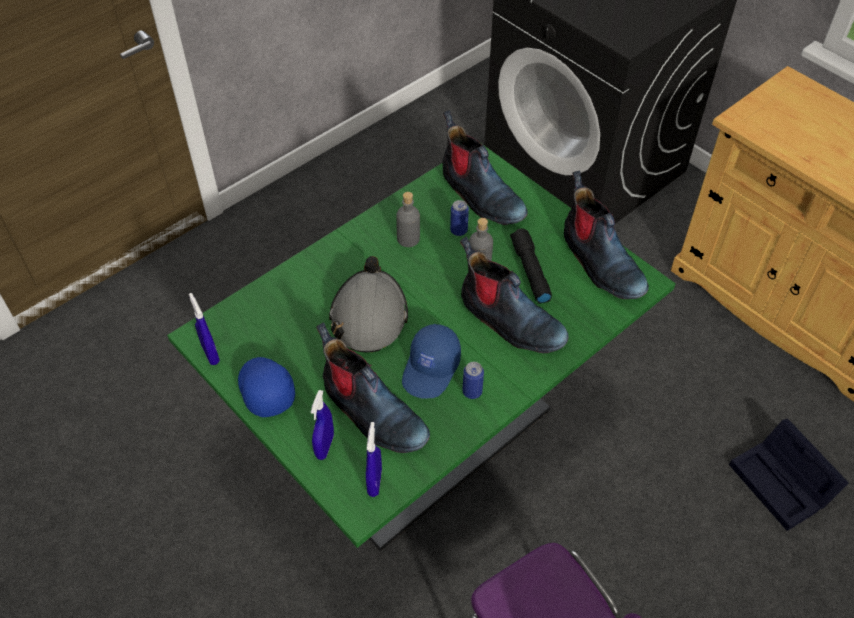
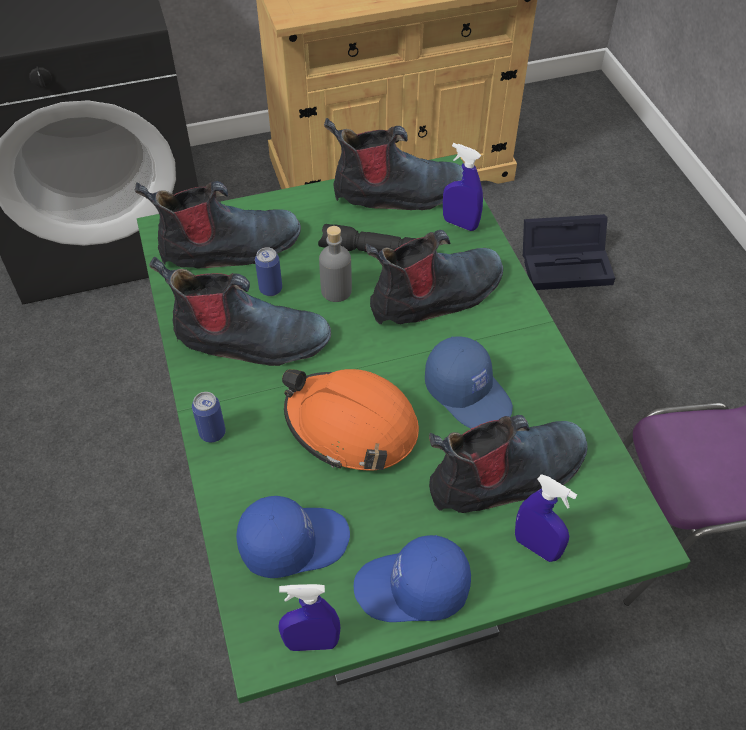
camera: 65 degrees left, 0 degrees up
(272, 320) = (293, 541): none -> blue cap
(369, 316) = (351, 426): grey hard hat -> orange hard hat
(374, 482) = (610, 510): blue spray bottle -> blue spray bottle (460, 224)
(408, 239) = (250, 341): grey bottle -> boot
(472, 392) = (519, 367): can -> can (212, 433)

